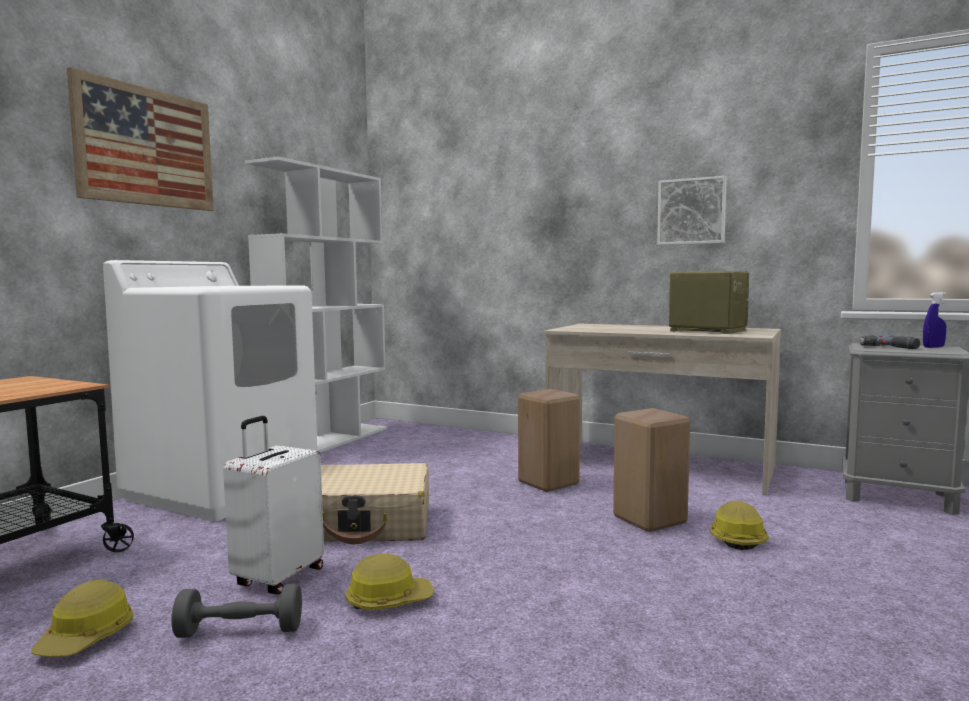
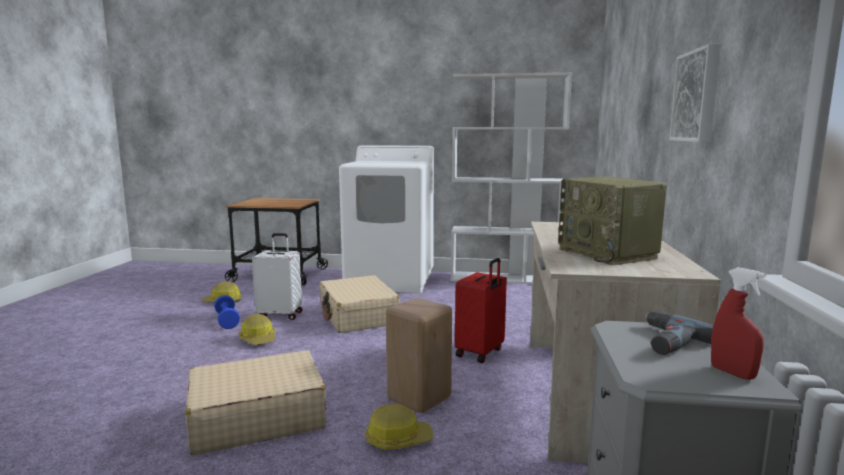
camera: 70 degrees right, 5 degrees up
(146, 147) = (389, 80): picture -> none
(240, 631) = (227, 320): grey dumbbell -> blue dumbbell
(550, 483) = (480, 353): beige stool -> red suitcase
(682, 607) = (256, 418): none -> beige suitcase
(706, 330) = (609, 254): radio -> radio turned 135 degrees clockwise
(933, 347) = (732, 373): blue spray bottle -> red spray bottle

